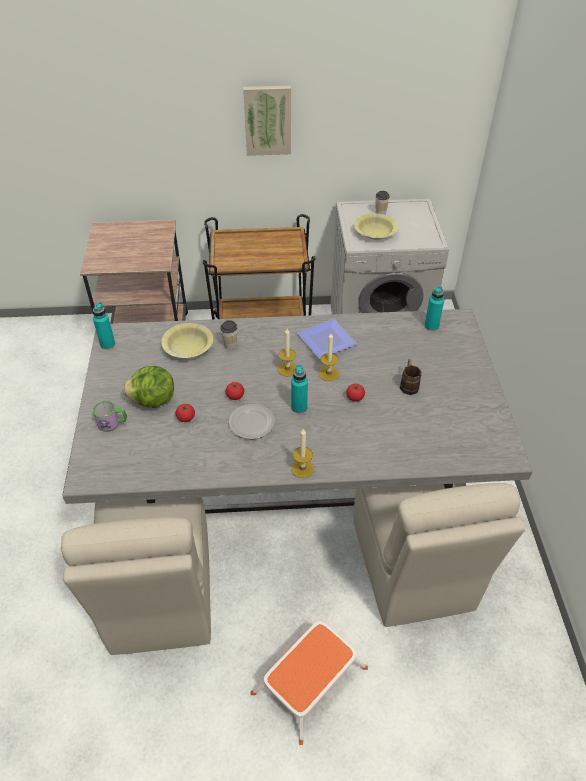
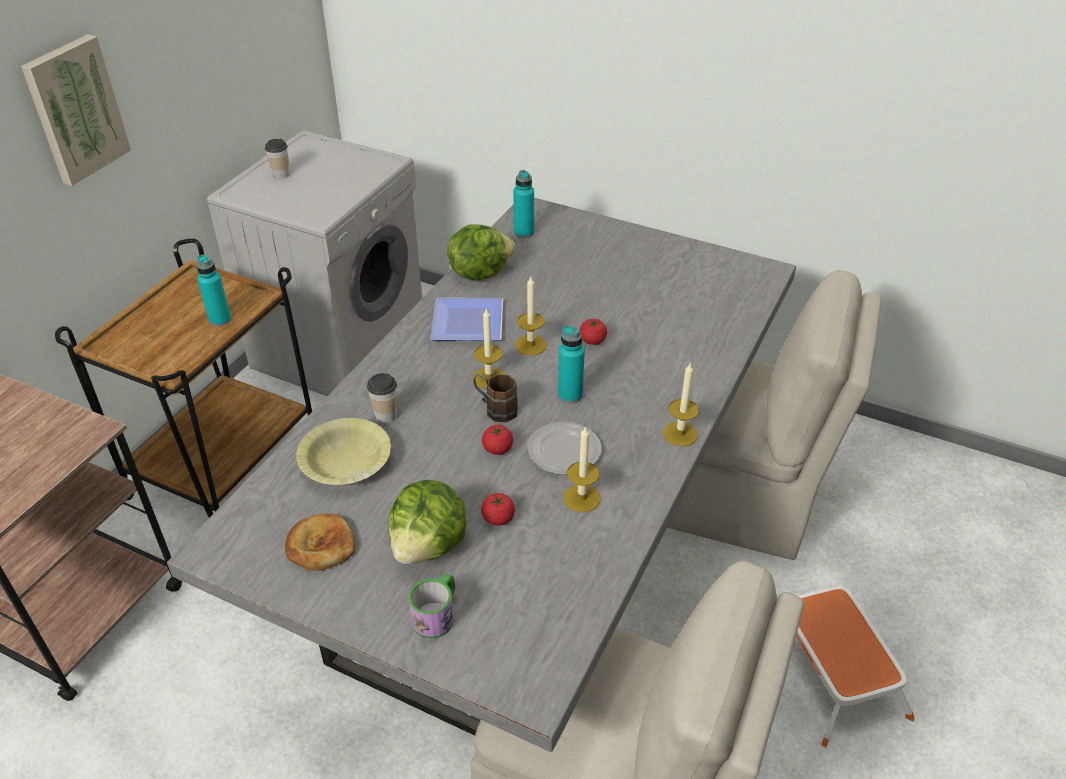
camera: 60 degrees left, 5 degrees down
(107, 344) = (237, 561): turquoise bottle -> turquoise bottle (220, 319)
(131, 365) = (320, 546): none -> bread
(221, 445) = (581, 498): none -> candle
(375, 232) = (314, 194): yellow bowl -> none
(375, 325) = (479, 272): none -> lettuce
(408, 384) = (605, 290): brown mug -> brown mug (495, 409)

